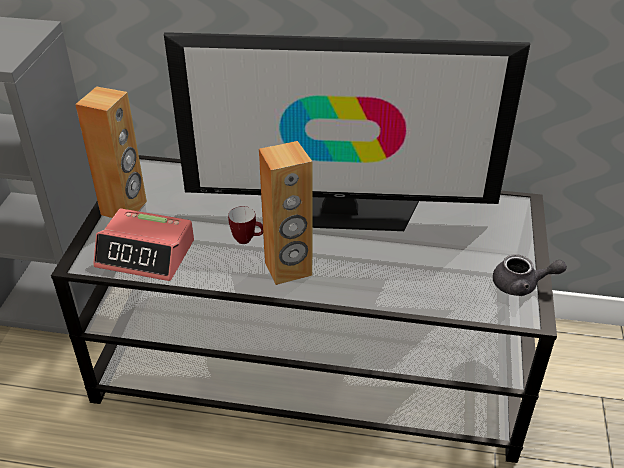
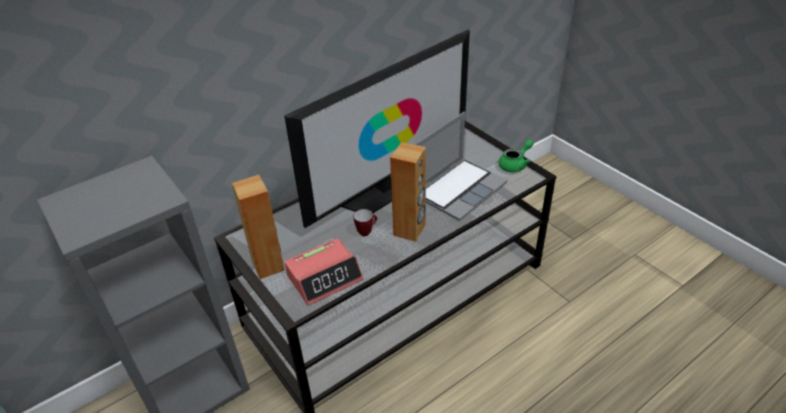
camera: 45 degrees left, 0 degrees up
(407, 265) = (459, 189): none -> laptop
(521, 285) = (515, 165): grey teapot -> green teapot

